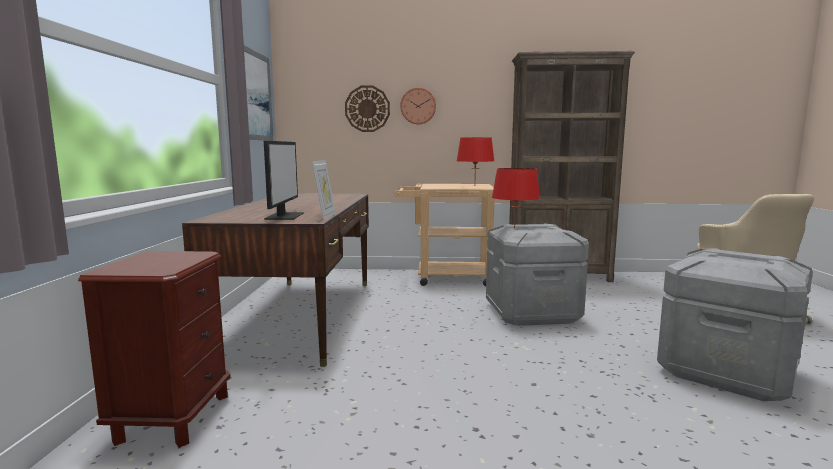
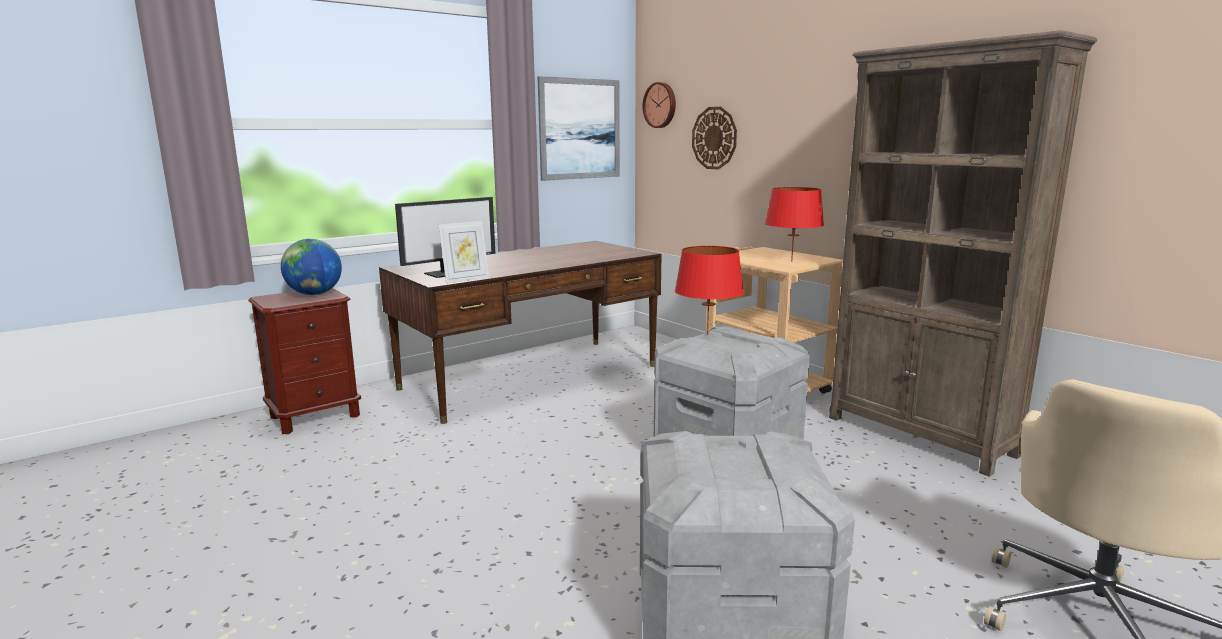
camera: 50 degrees right, 5 degrees up
(167, 257) = (314, 294): none -> globe
(418, 106) = (768, 135): wall clock -> wall clock (660, 105)

